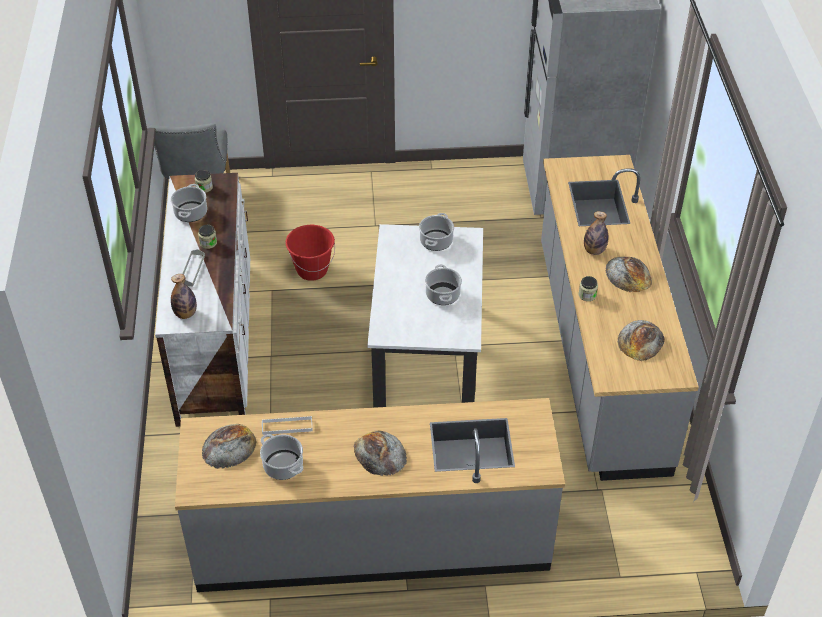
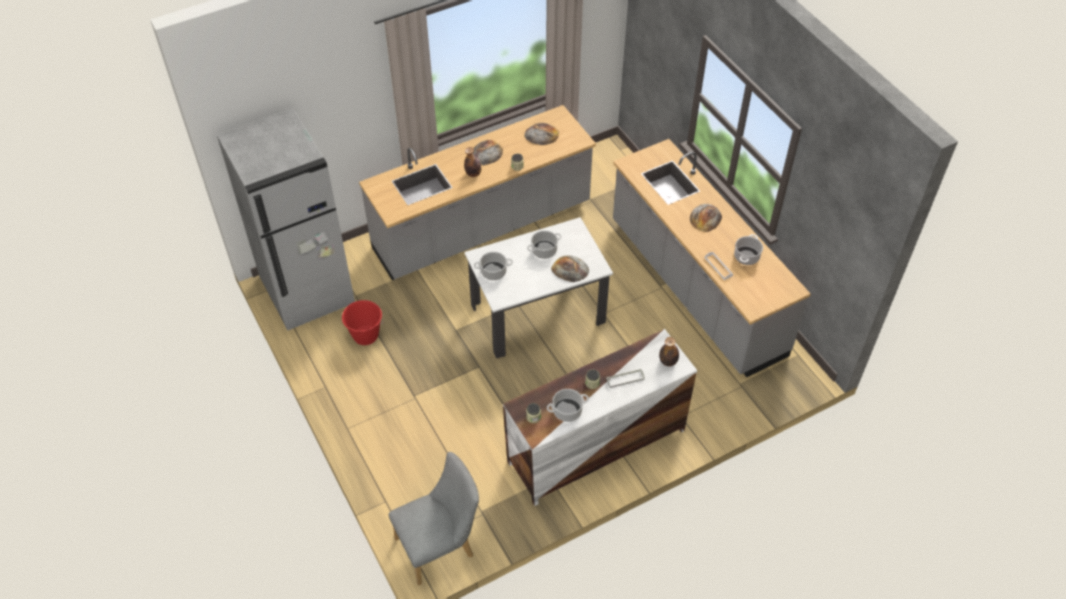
camera: 115 degrees left, 5 degrees up
(229, 446) = (752, 288): bread -> bread (570, 269)
(312, 270) = (487, 418): red bucket -> red bucket (365, 336)

